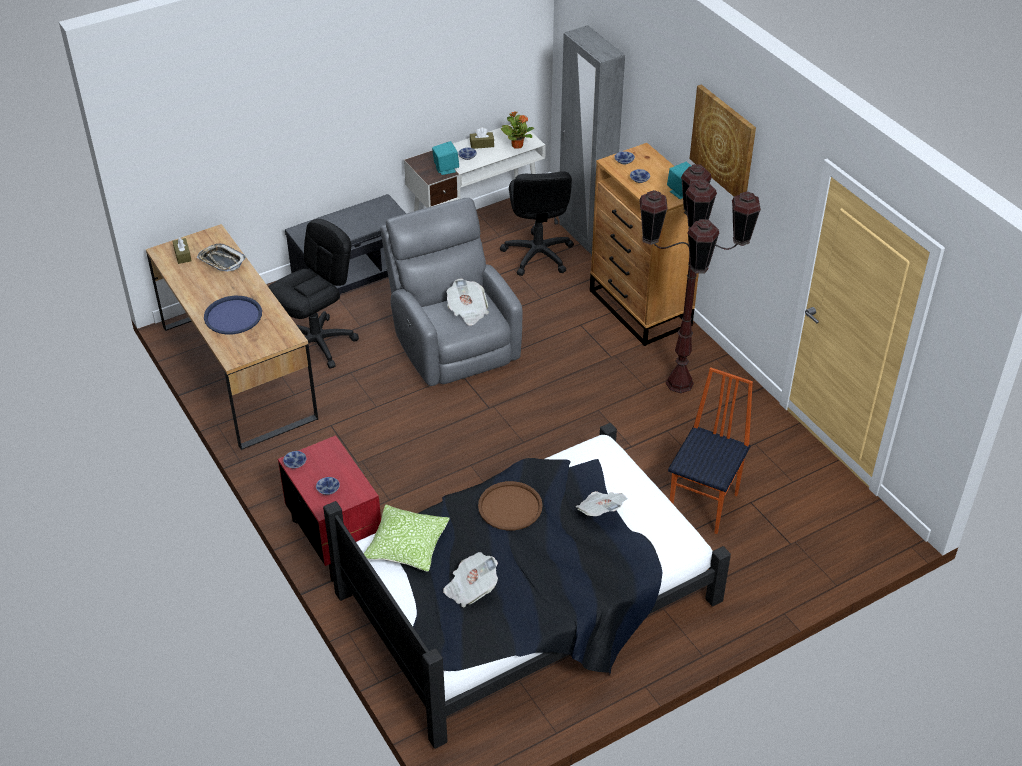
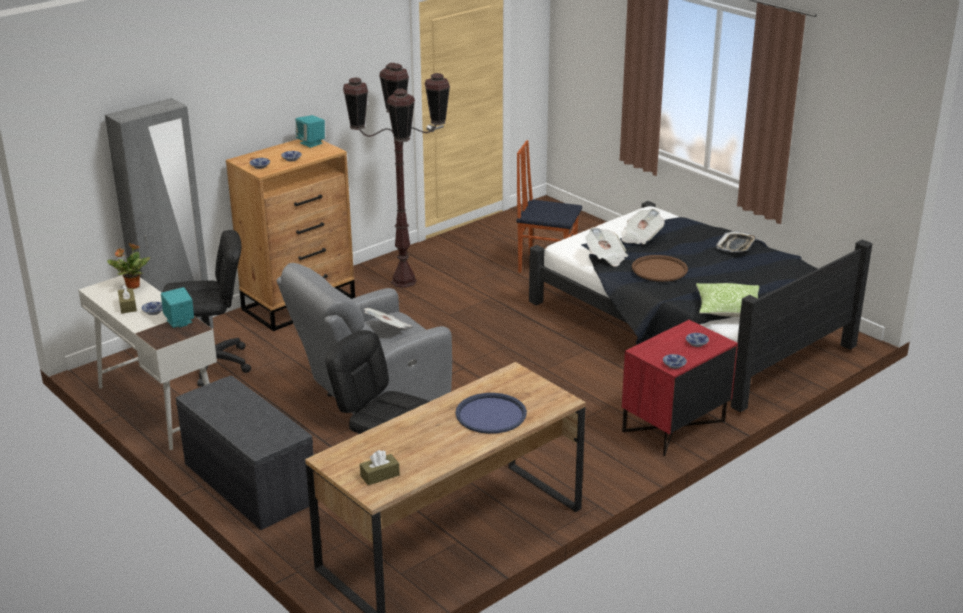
camera: 100 degrees left, 15 degrees down
(221, 261) = (386, 443): tray -> tray (736, 246)
(471, 589) = (755, 277): newspaper -> newspaper (606, 257)
(723, 143) = (311, 74): picture -> none

